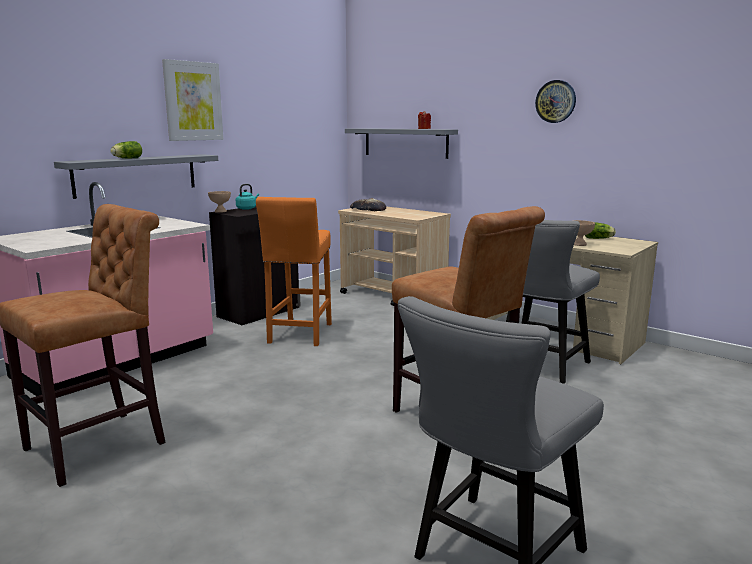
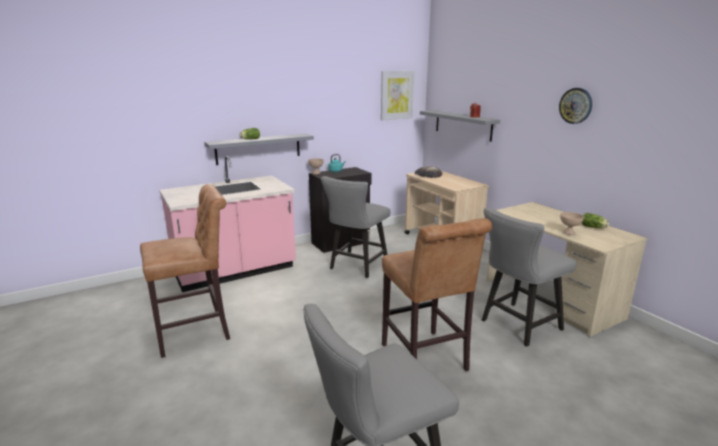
camera: 20 degrees right, 5 degrees up
(193, 101) = (301, 97): picture -> picture (397, 95)
(300, 335) = (356, 267): orange stool -> grey chair

